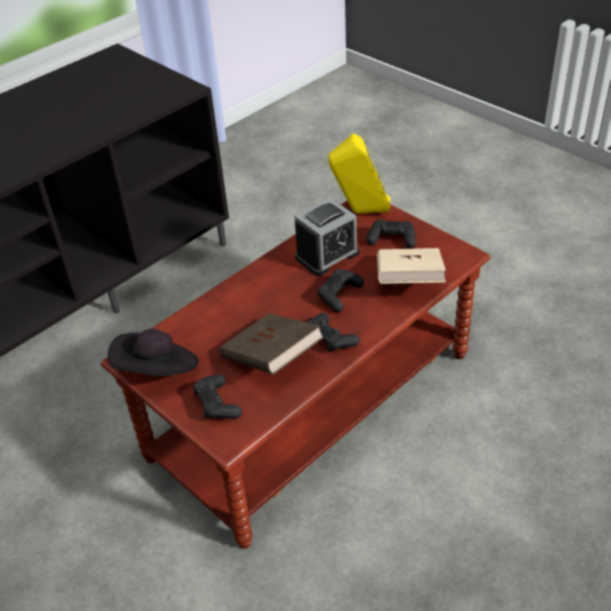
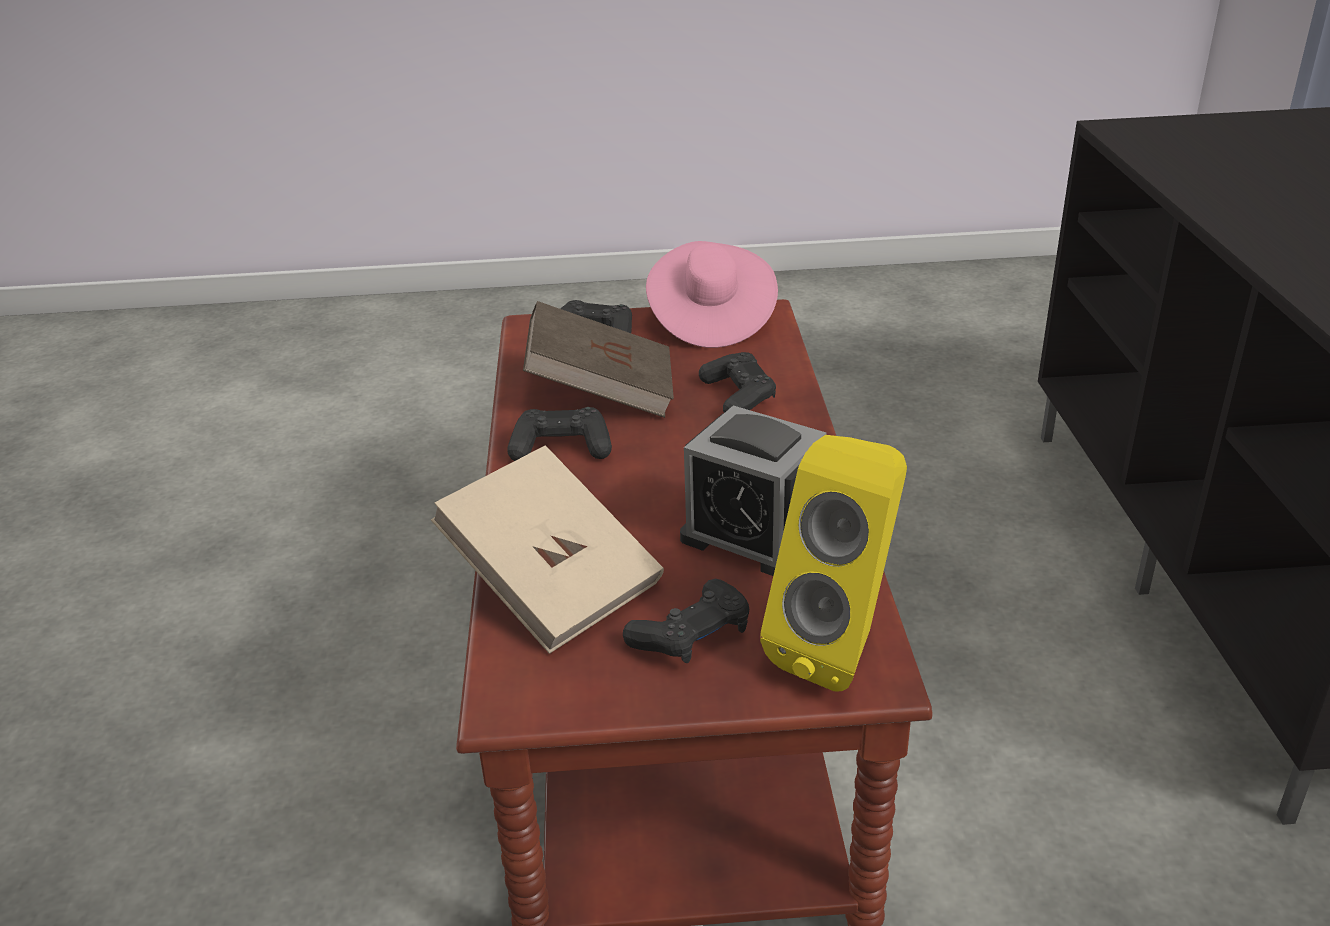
camera: 130 degrees right, 10 degrees down
(157, 371) = (710, 321): black hat -> pink hat
(327, 255) = (754, 537): alarm clock -> alarm clock turned 60 degrees counterclockwise
(339, 295) = (636, 499): black game controller -> black game controller (738, 396)

